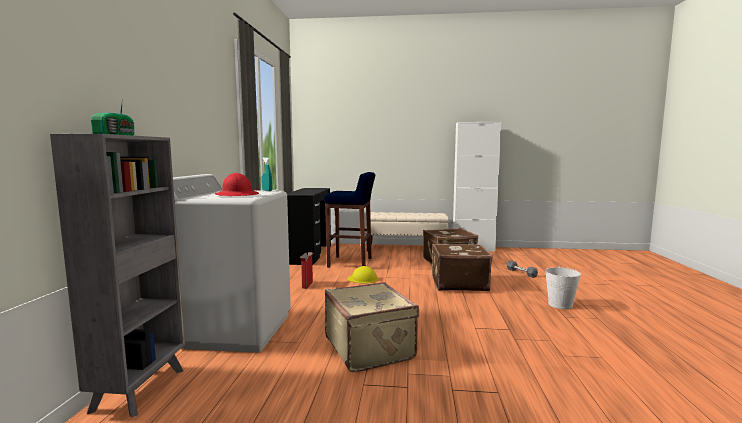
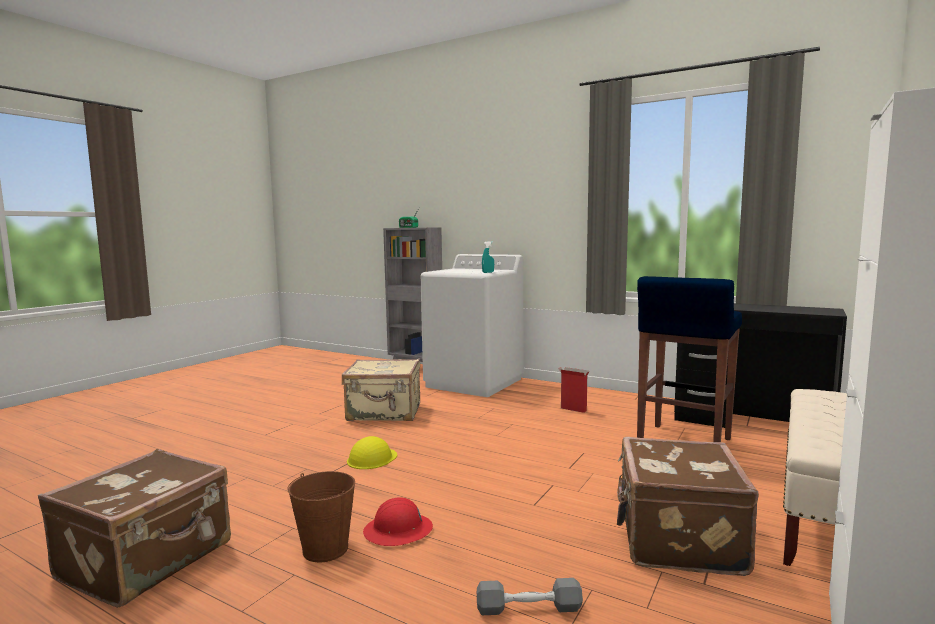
camera: 115 degrees right, 0 degrees up
(237, 195) = (457, 270): red hard hat -> red hard hat (398, 531)
(363, 279) = (582, 438): yellow hard hat -> yellow hard hat (372, 458)
(458, 283) = (509, 497): brown suitcase -> brown suitcase (148, 560)
(560, 305) = (325, 549): white bucket -> brown bucket

